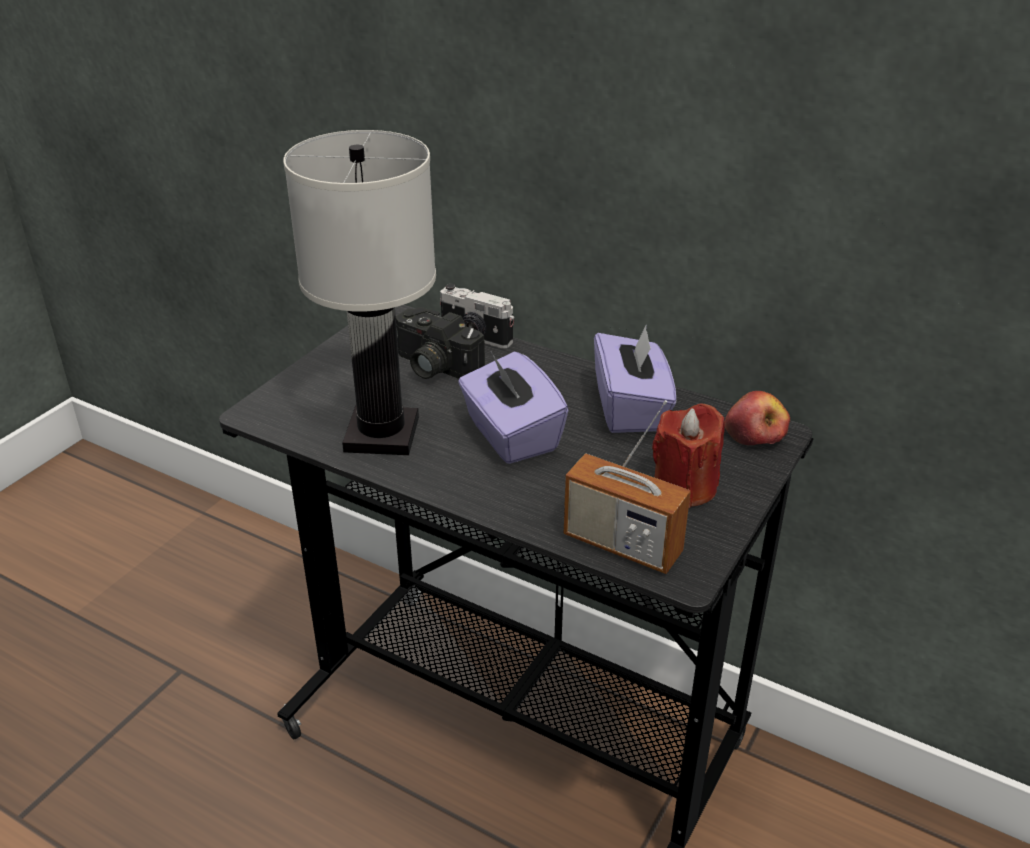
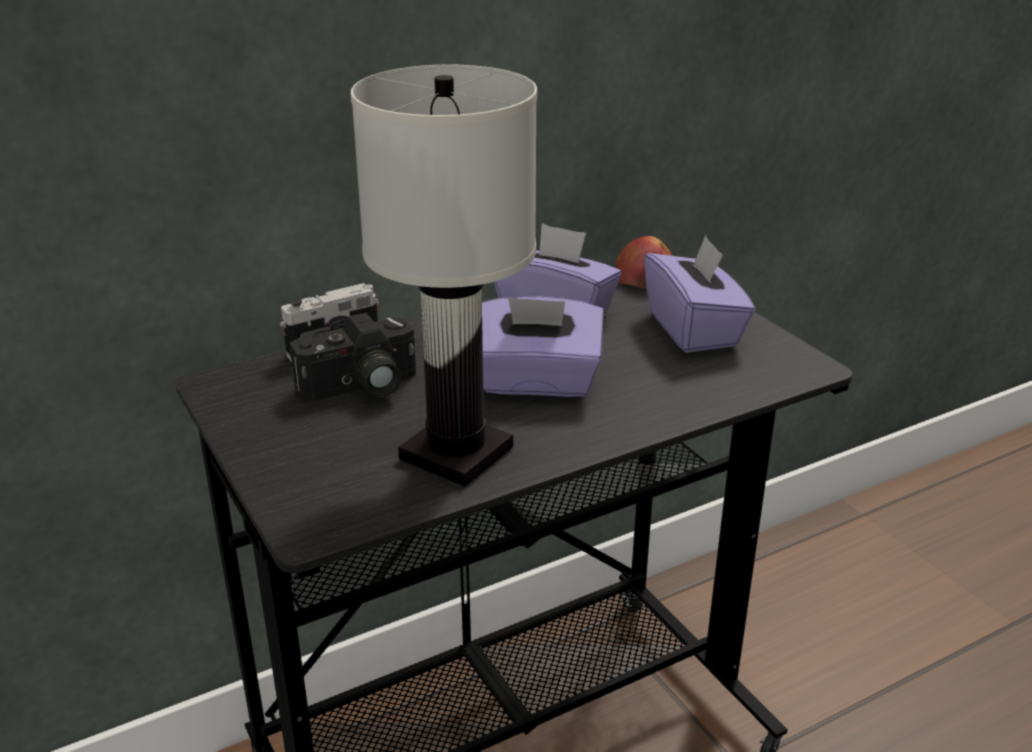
camera: 60 degrees left, 5 degrees down
(622, 544) = (751, 380): radio -> none
(684, 487) = (694, 329): red candle -> purple tissue box

